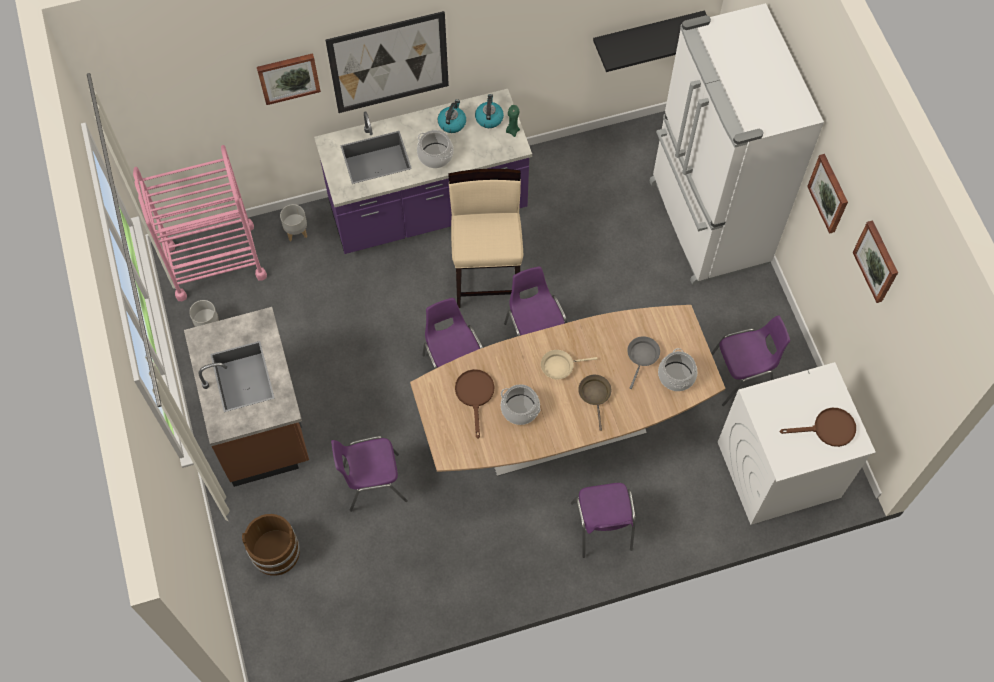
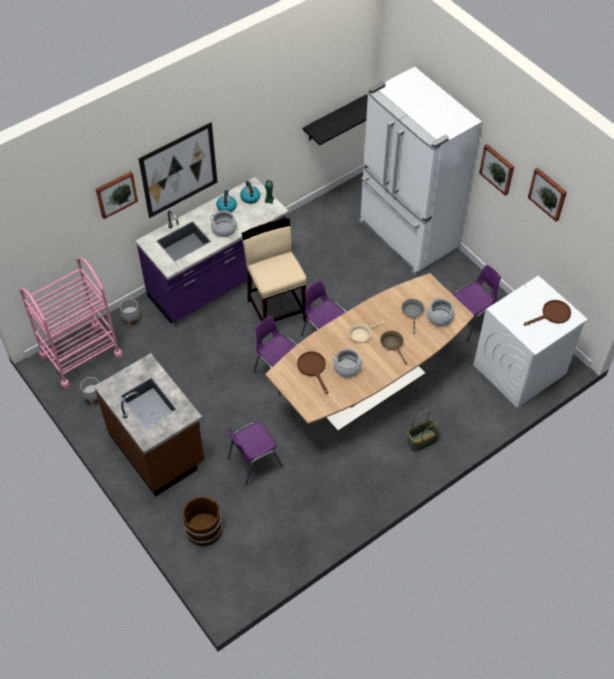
camera: 20 degrees left, 10 degrees down
(602, 528) = (422, 441): purple chair -> basket

